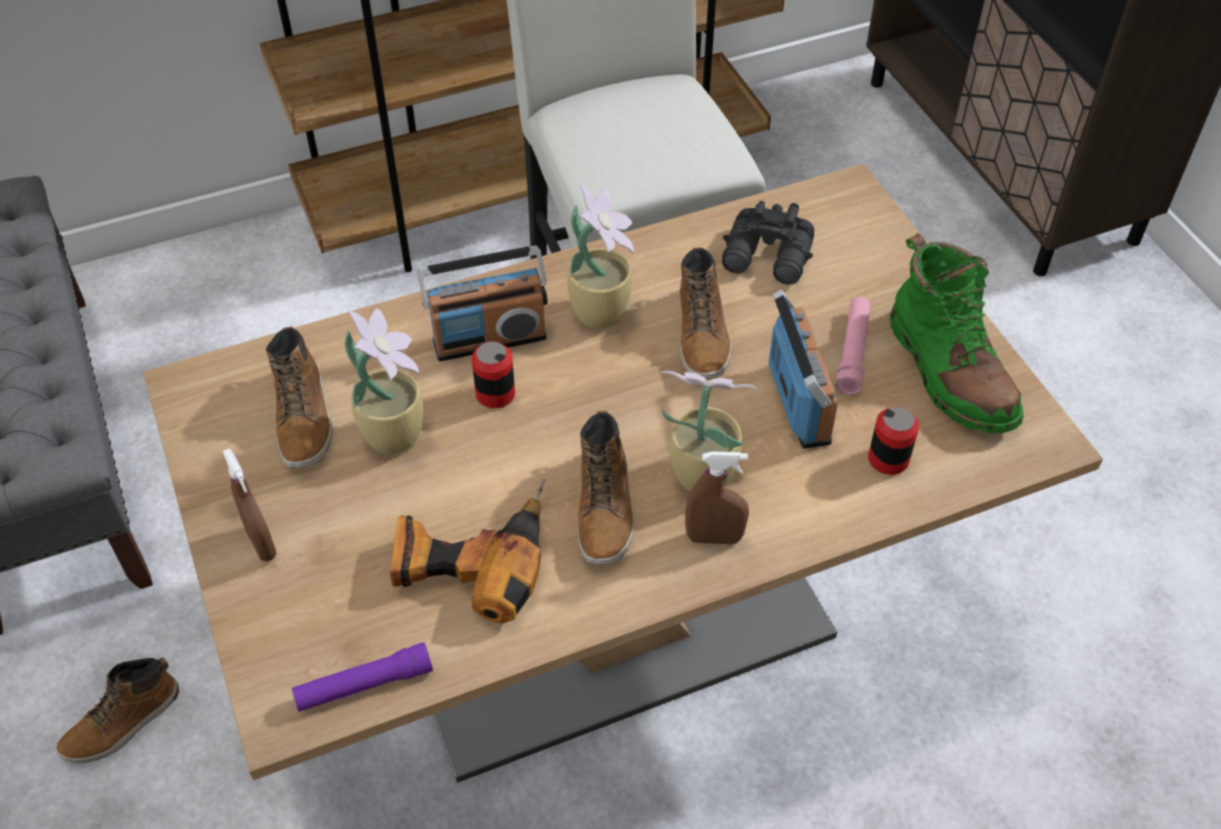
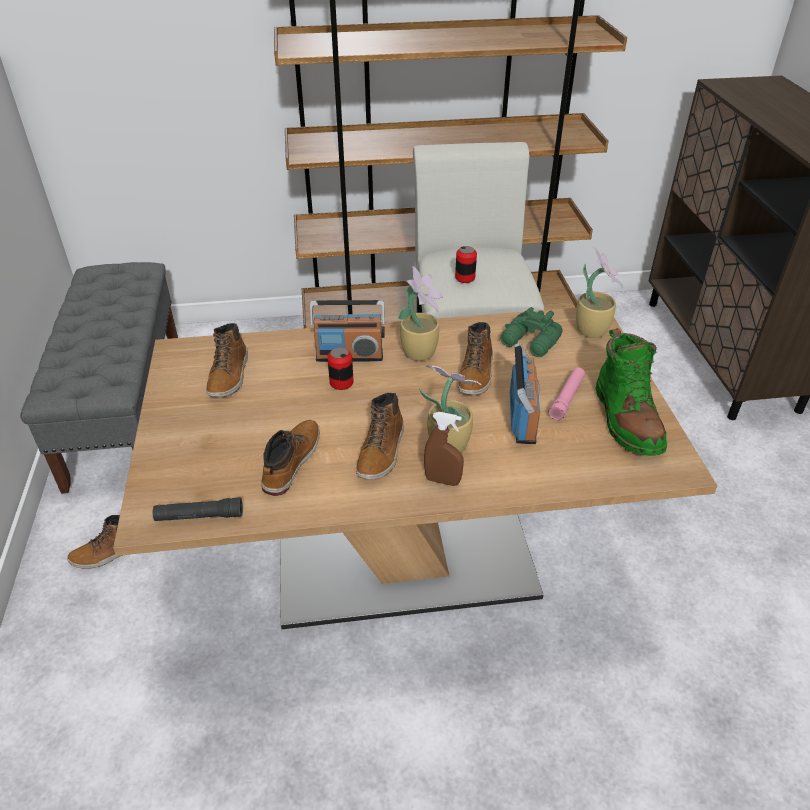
camera: 15 degrees right, 10 degrees down
(261, 543) = (177, 432): brown spray bottle -> none
(364, 685) = (199, 516): purple flashlight -> black flashlight
(394, 432) = (276, 391): potted plant -> potted plant (591, 329)
(470, 557) = (291, 462): power drill -> boot
(768, 258) = (530, 342): black binoculars -> green binoculars
(888, 459) = (570, 459): can -> can (465, 278)

